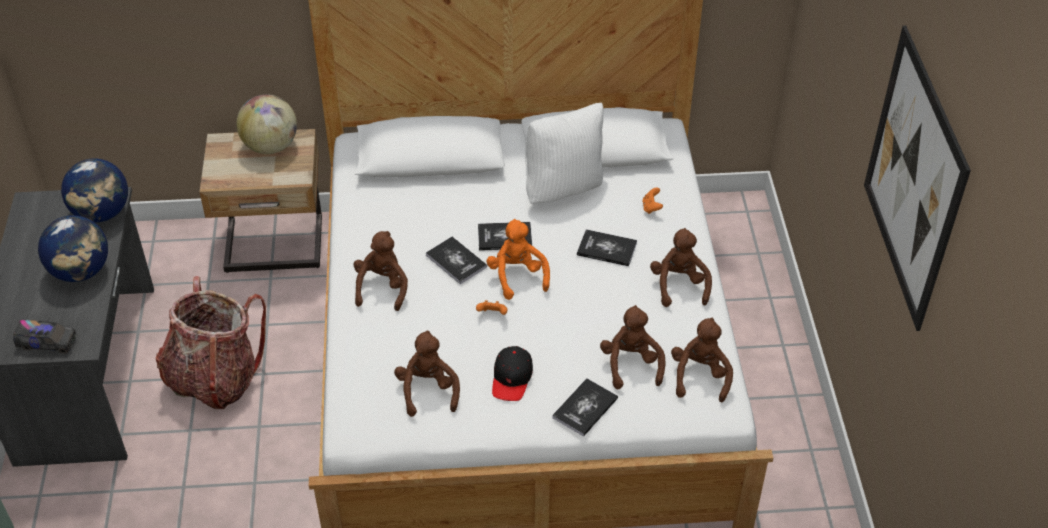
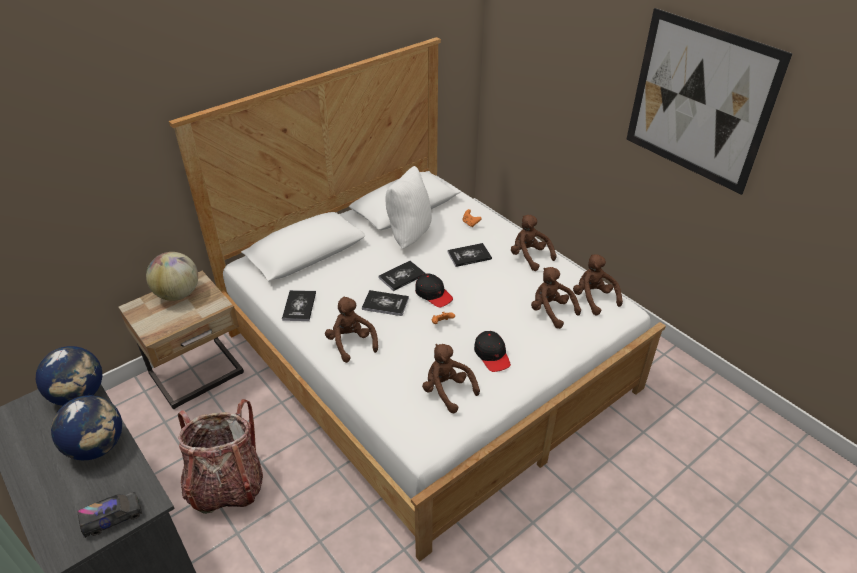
camera: 35 degrees left, 5 degrees down
(517, 276) = (433, 294): orange plush toy -> black cap
(585, 408) = (553, 349): book -> book (299, 306)

